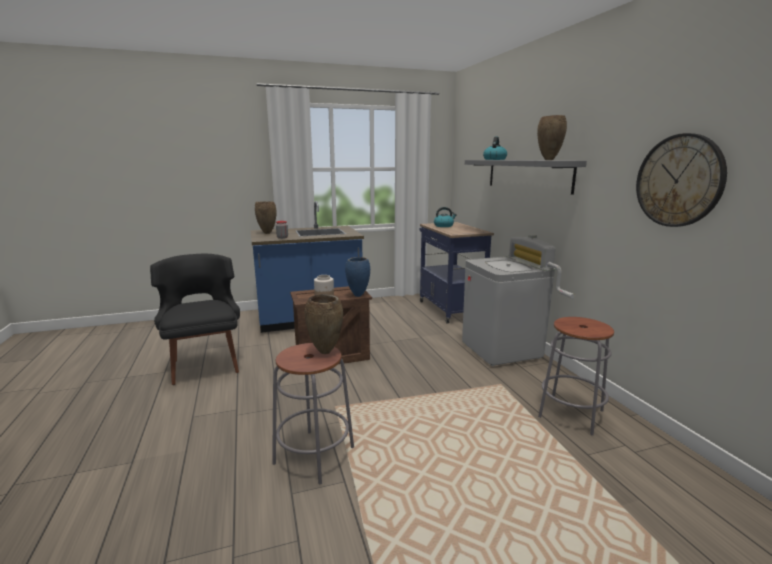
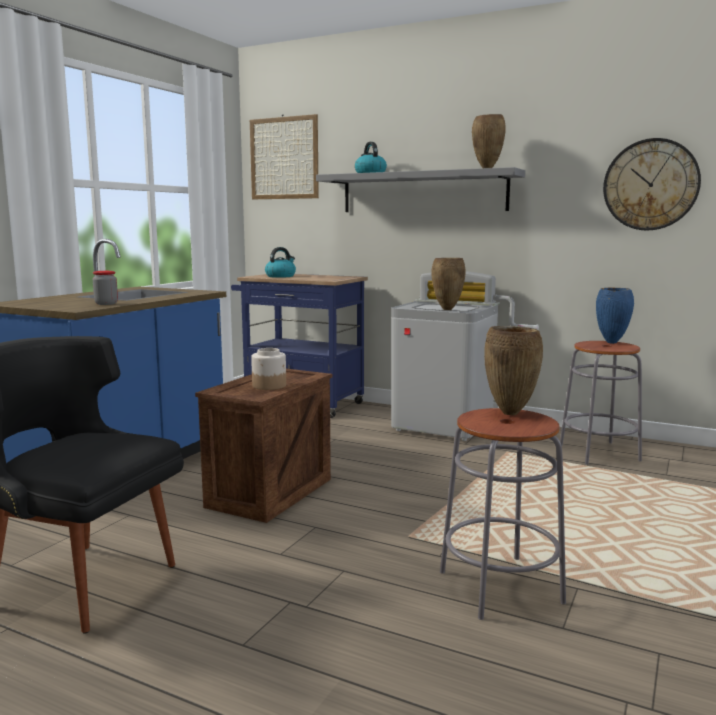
camera: 45 degrees left, 5 degrees down
(267, 233) = (43, 303): brown vase -> brown vase (447, 309)
(358, 296) = (311, 376): blue vase -> blue vase (612, 343)
(468, 145) = (284, 157): none -> picture

